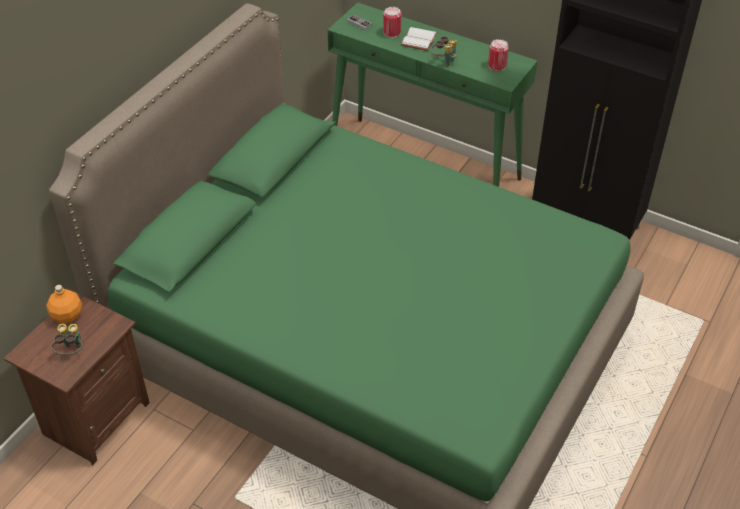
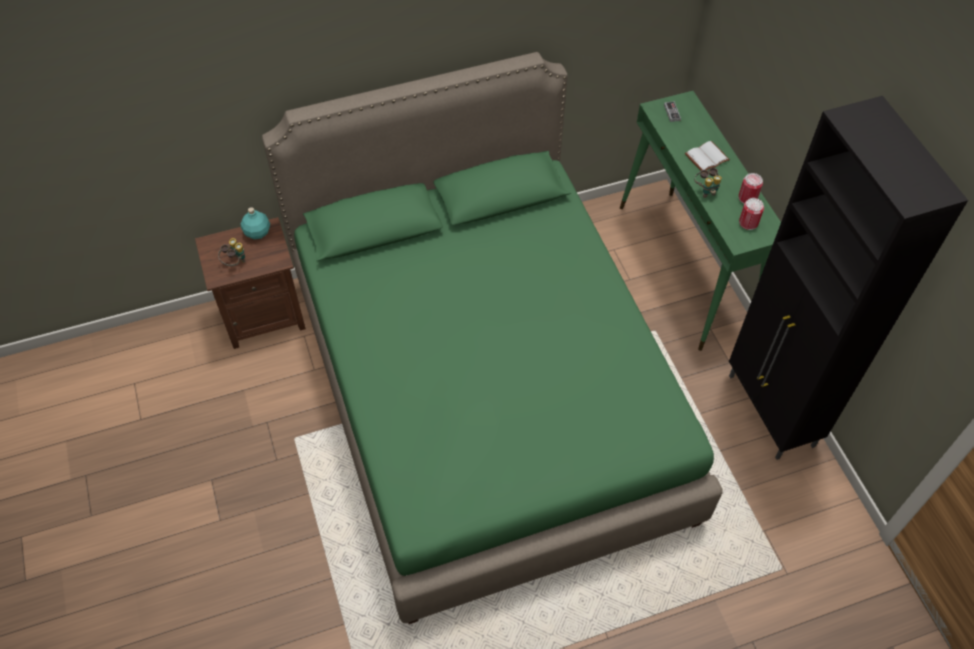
camera: 40 degrees right, 10 degrees up
(67, 315) = (257, 232): orange bottle -> turquoise bottle
(392, 32) = (690, 137): can -> can (747, 197)

